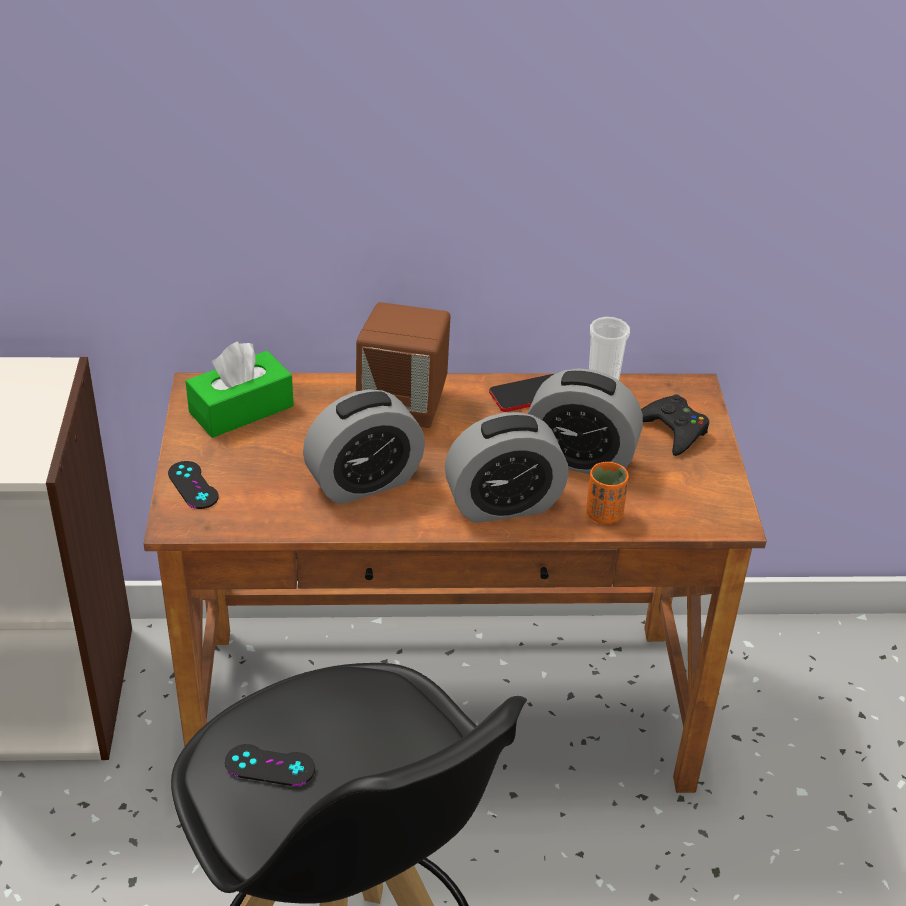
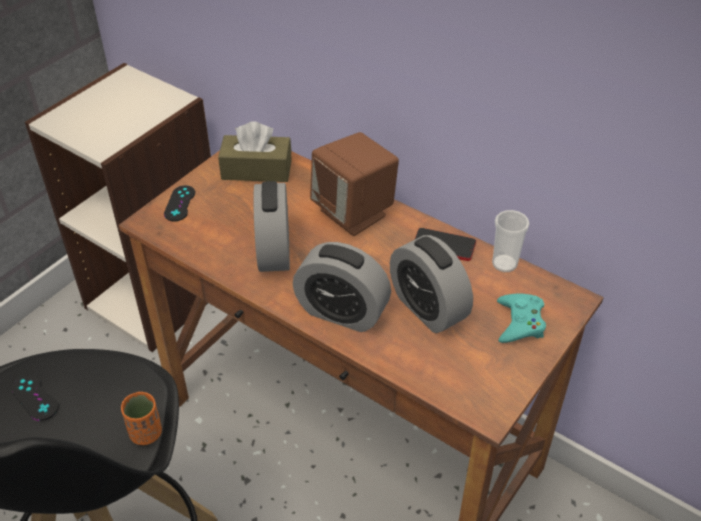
camera: 40 degrees right, 5 degrees up
(241, 409) = (256, 170): green tissue box -> brown tissue box
(364, 482) = (274, 251): alarm clock -> alarm clock turned 75 degrees clockwise
(604, 514) = (400, 356): orange cup -> orange cup (146, 433)
(673, 430) = (520, 322): black game controller -> turquoise game controller

